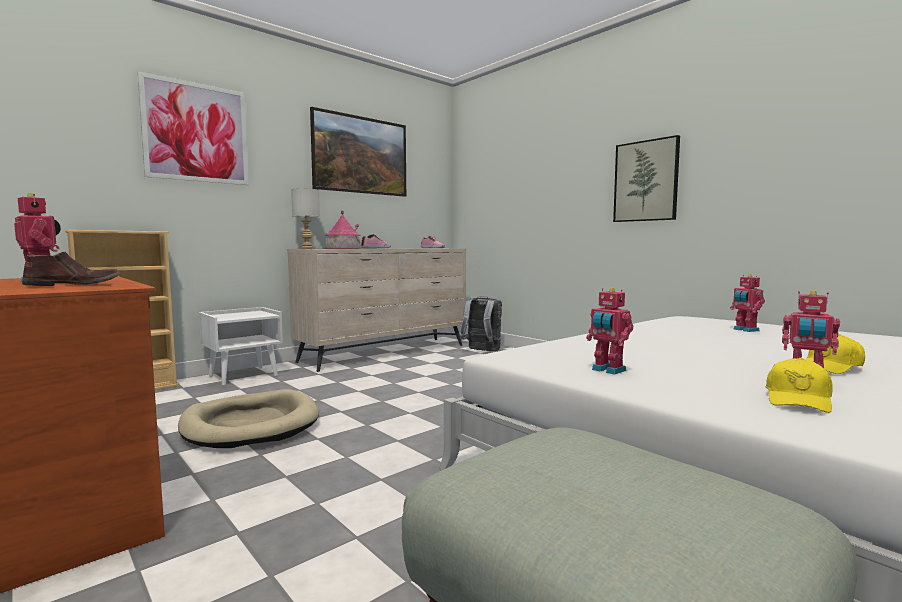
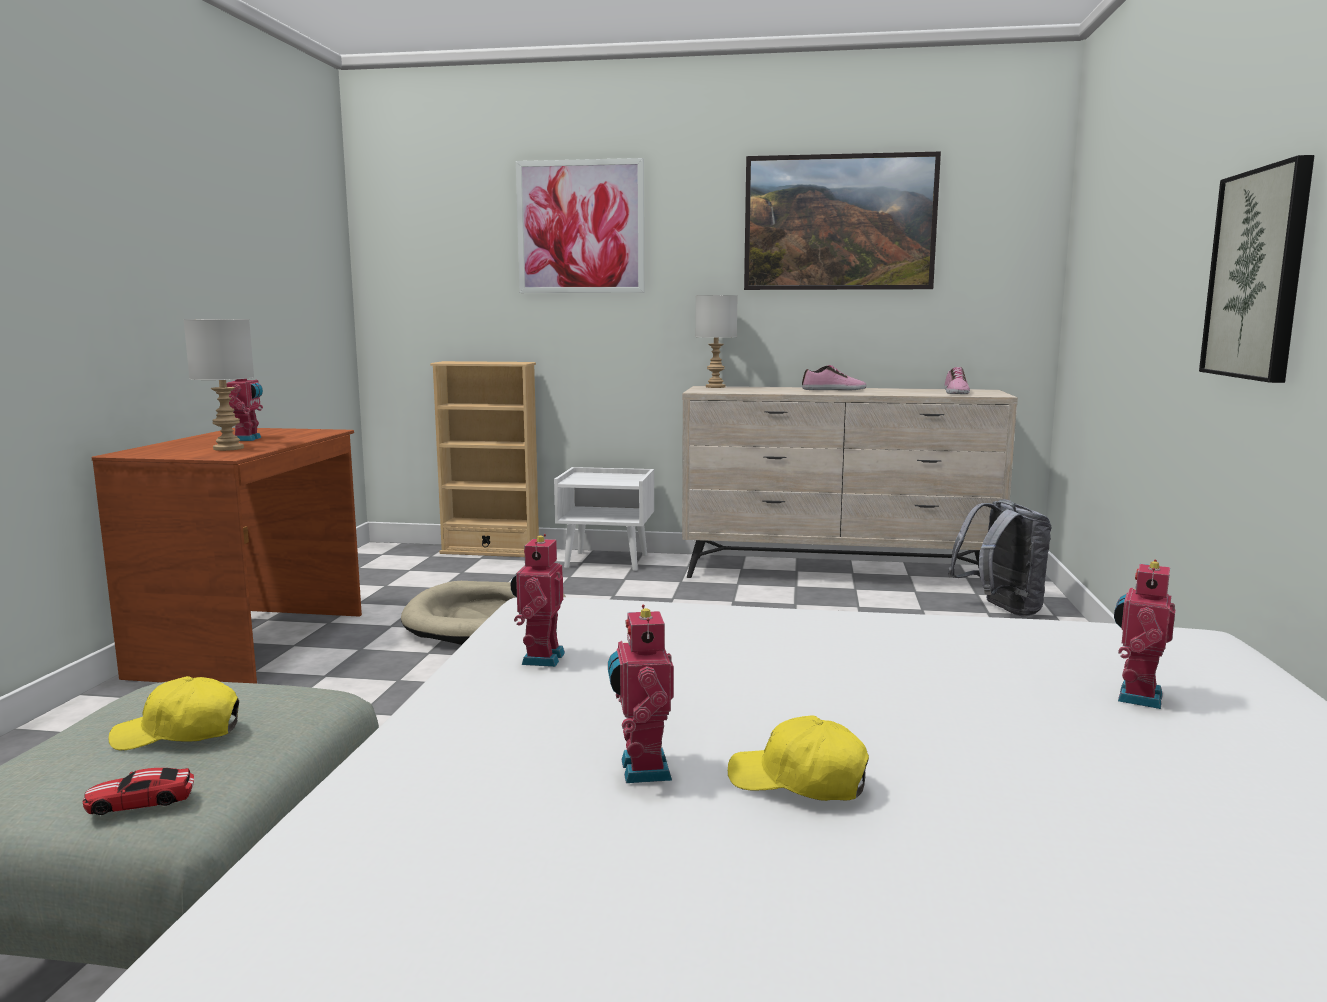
camera: 50 degrees right, 5 degrees up
(74, 285) = (228, 448): brown shoe -> grey table lamp
(343, 248) = (762, 390): toy house -> none
(773, 511) = (140, 800): none -> toy car
(798, 400) = (514, 772): yellow cap -> yellow cap (179, 733)

